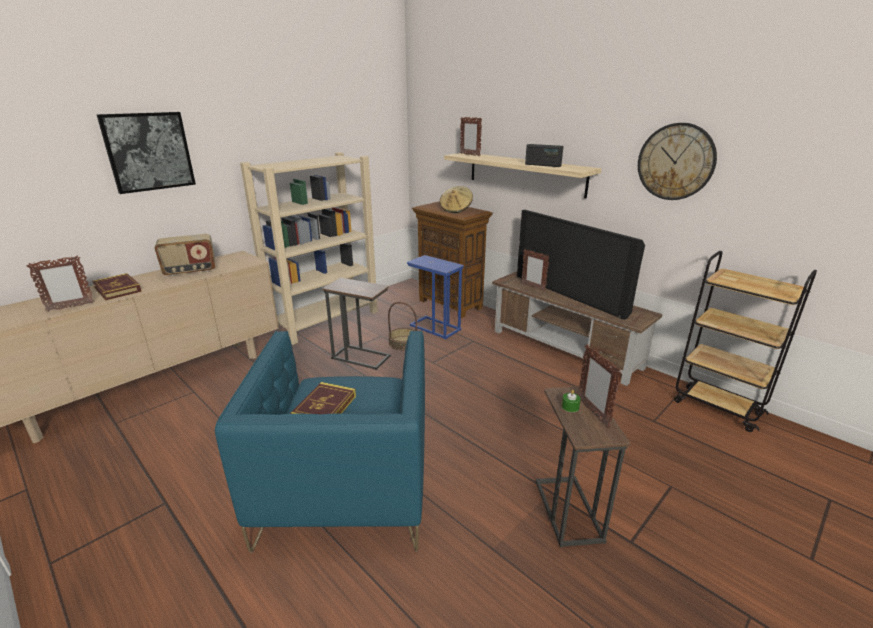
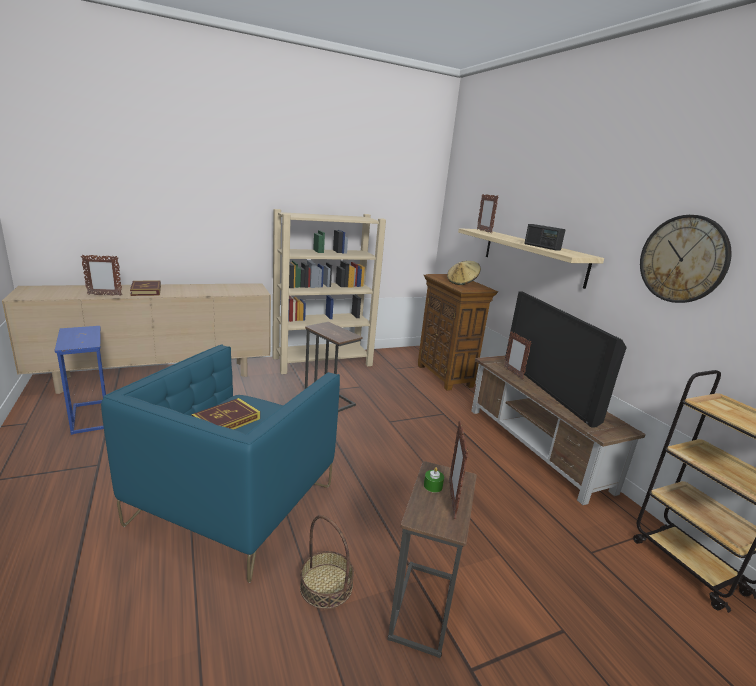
camera: 20 degrees right, 5 degrees down
(149, 151) = (200, 188): picture -> none
(190, 271) = (207, 289): radio -> none
(403, 343) = (375, 398): basket -> basket (326, 585)
(435, 327) = (415, 392): blue side table -> blue side table (91, 417)

